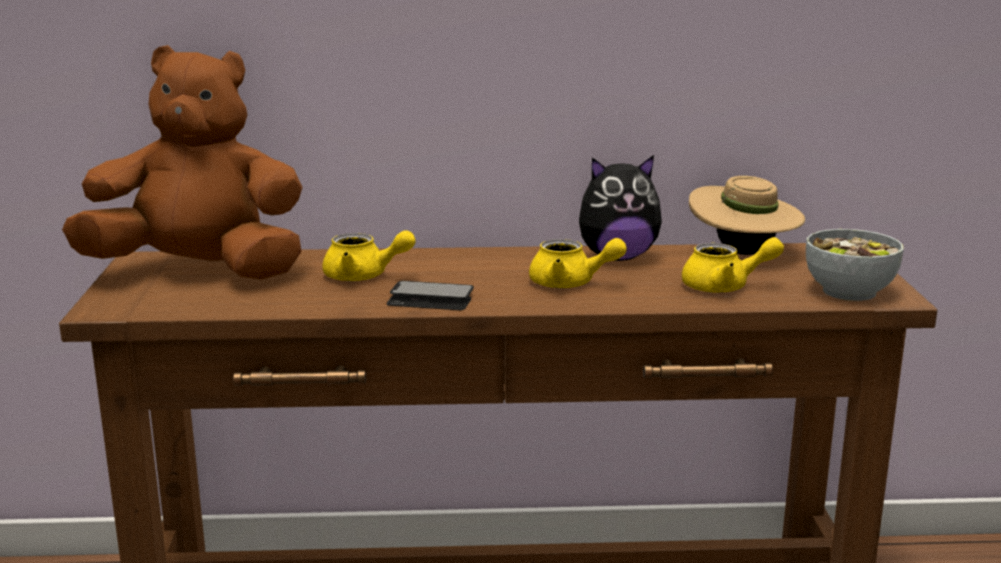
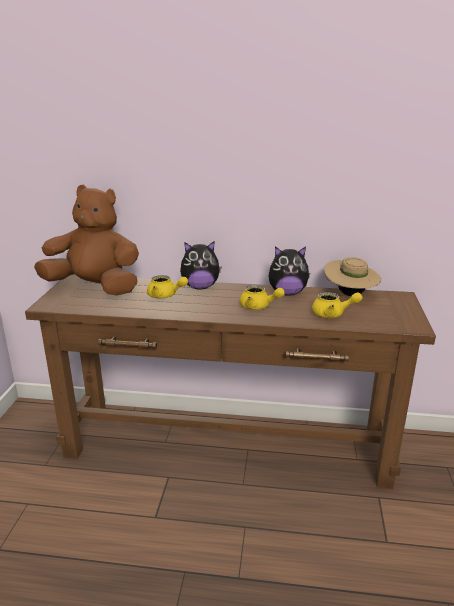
camera: 10 degrees right, 5 degrees up
(430, 299) = (190, 310): phone -> none
(431, 257) = (200, 287): none -> plush toy
(849, 292) = (394, 322): bowl -> none

